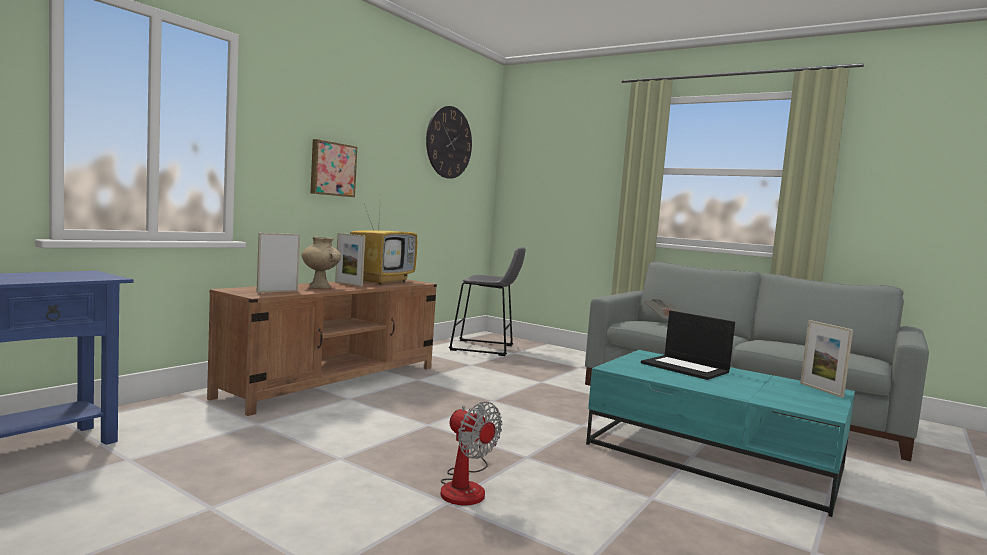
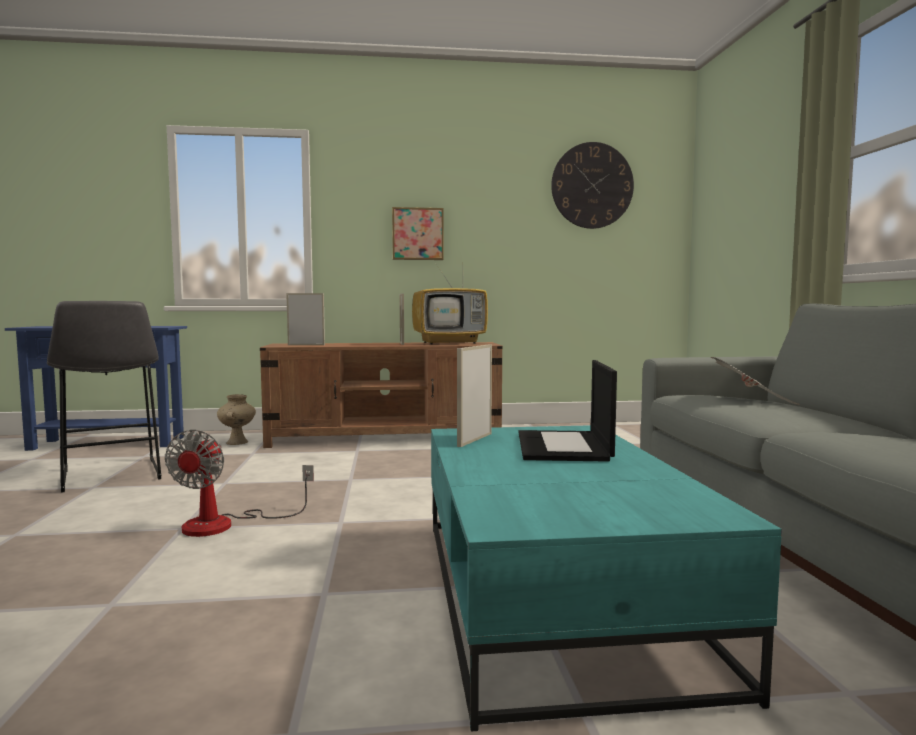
camera: 50 degrees right, 0 degrees up
(320, 287) = (361, 344): beige vase -> beige vase (237, 442)
(485, 348) = (624, 435): grey stool -> grey stool (110, 476)
(821, 390) = (685, 508): picture frame -> picture frame (475, 440)

